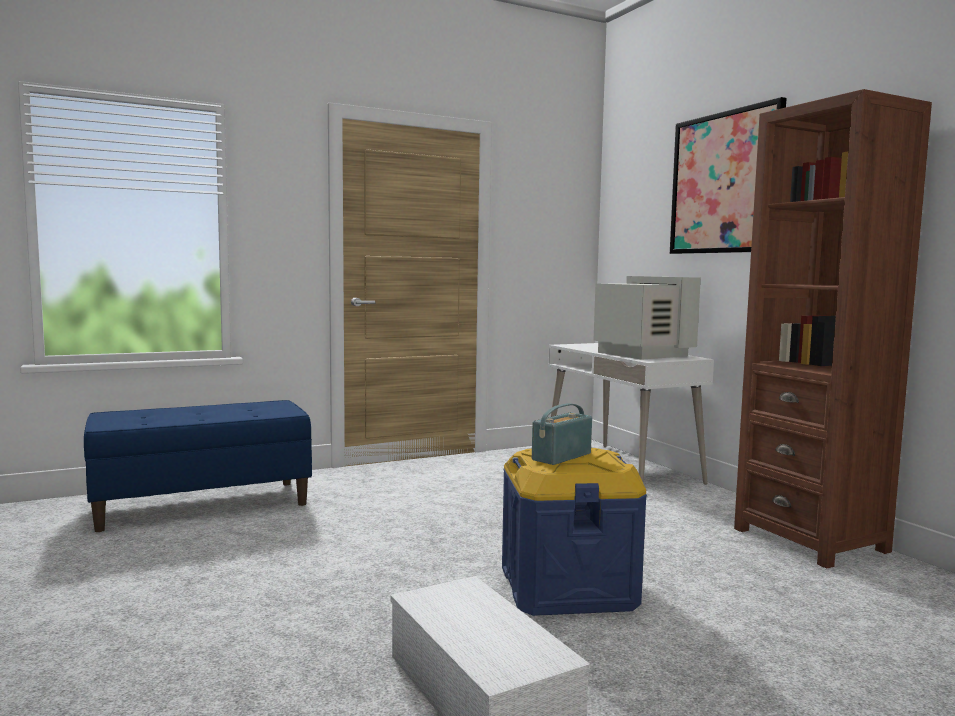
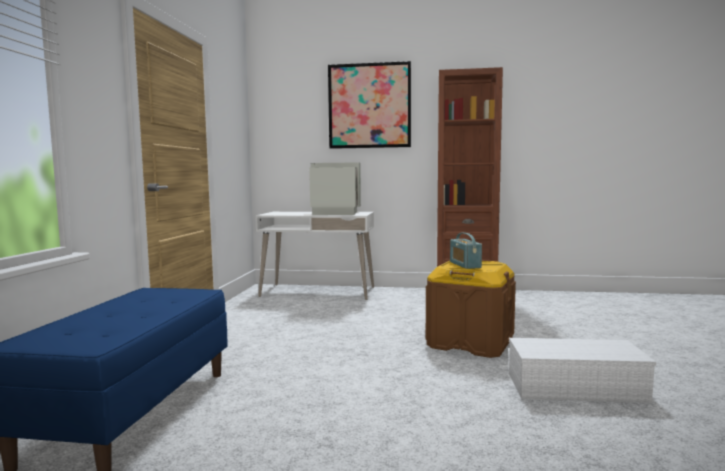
camera: 55 degrees left, 0 degrees up
(567, 587) = (470, 342): blue storage box -> brown storage box

